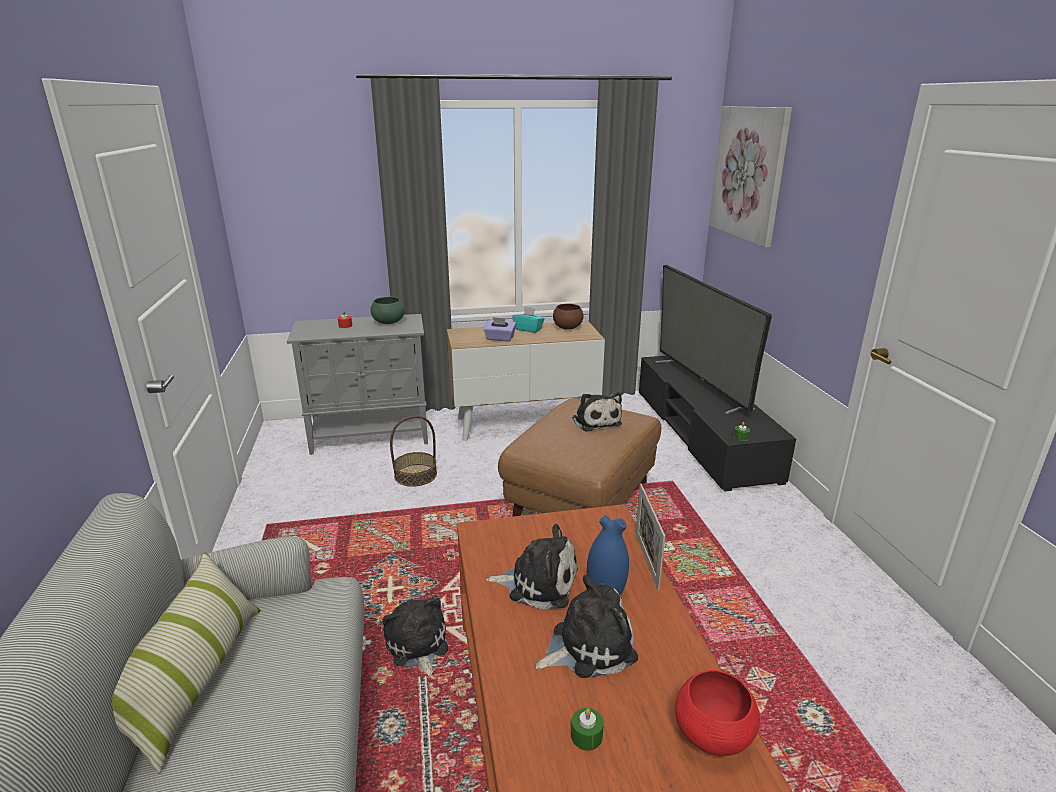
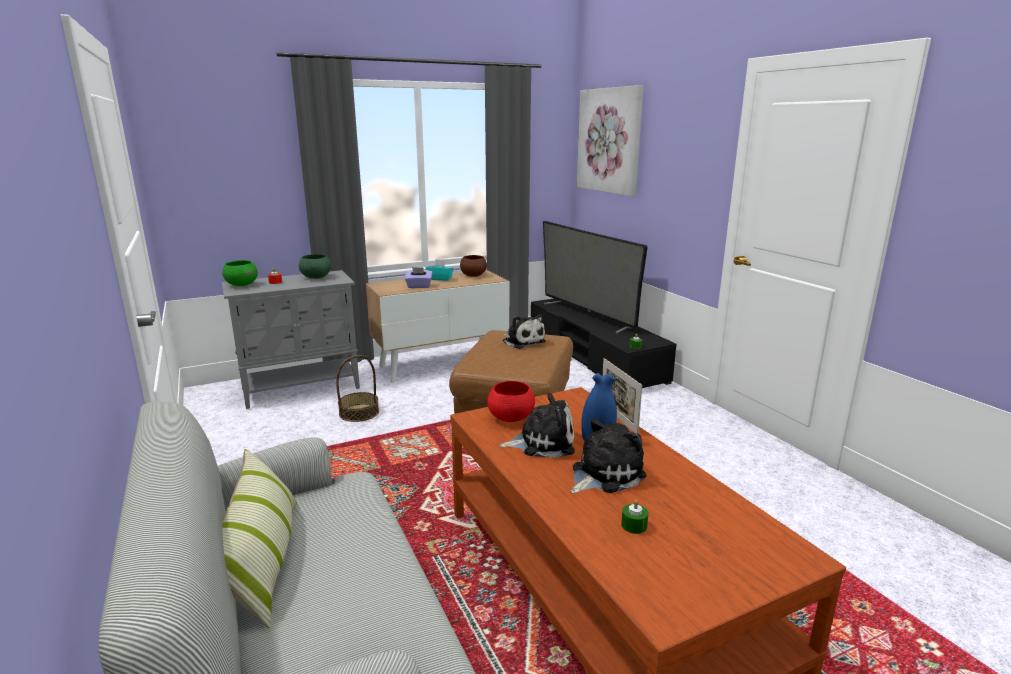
camera: 15 degrees left, 5 degrees down
(311, 327) = (242, 285): none -> green bowl
(417, 647) = (420, 537): plush toy -> none
(712, 734) = (722, 509): red bowl -> red bowl (510, 418)

